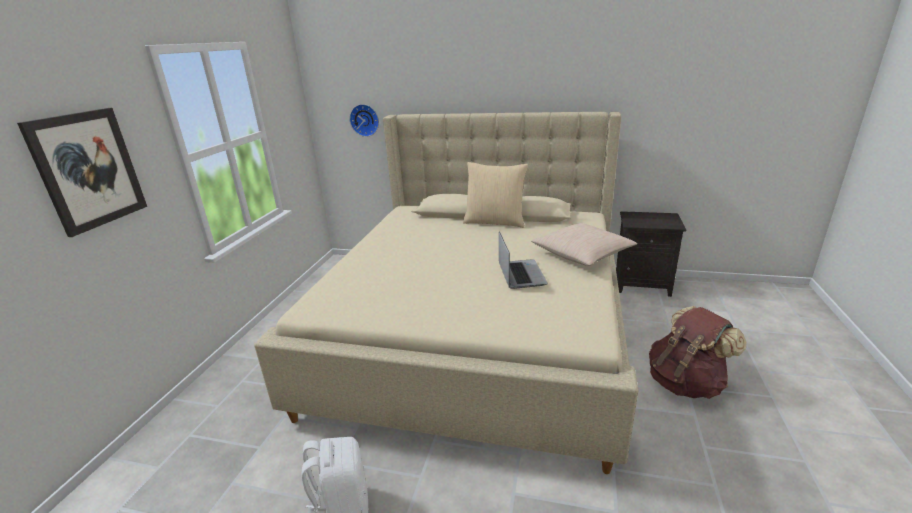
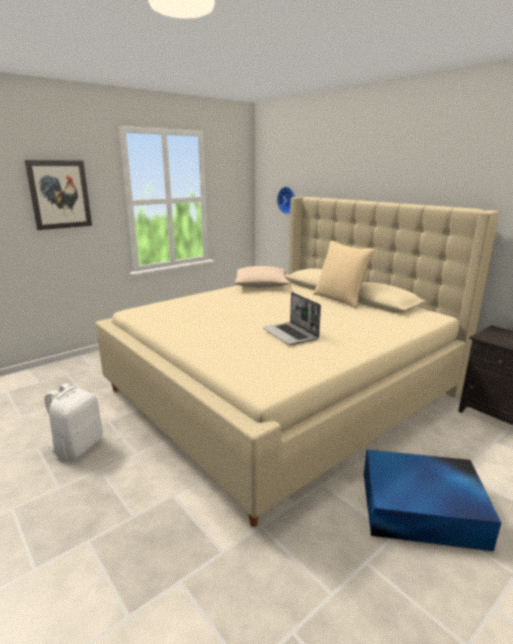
camera: 35 degrees right, 5 degrees down
(520, 274) = (291, 334): laptop -> laptop turned 120 degrees clockwise
(582, 254) = (370, 338): beige pillow -> beige pillow (261, 285)
(685, 383) = (423, 509): brown backpack -> blue storage box

